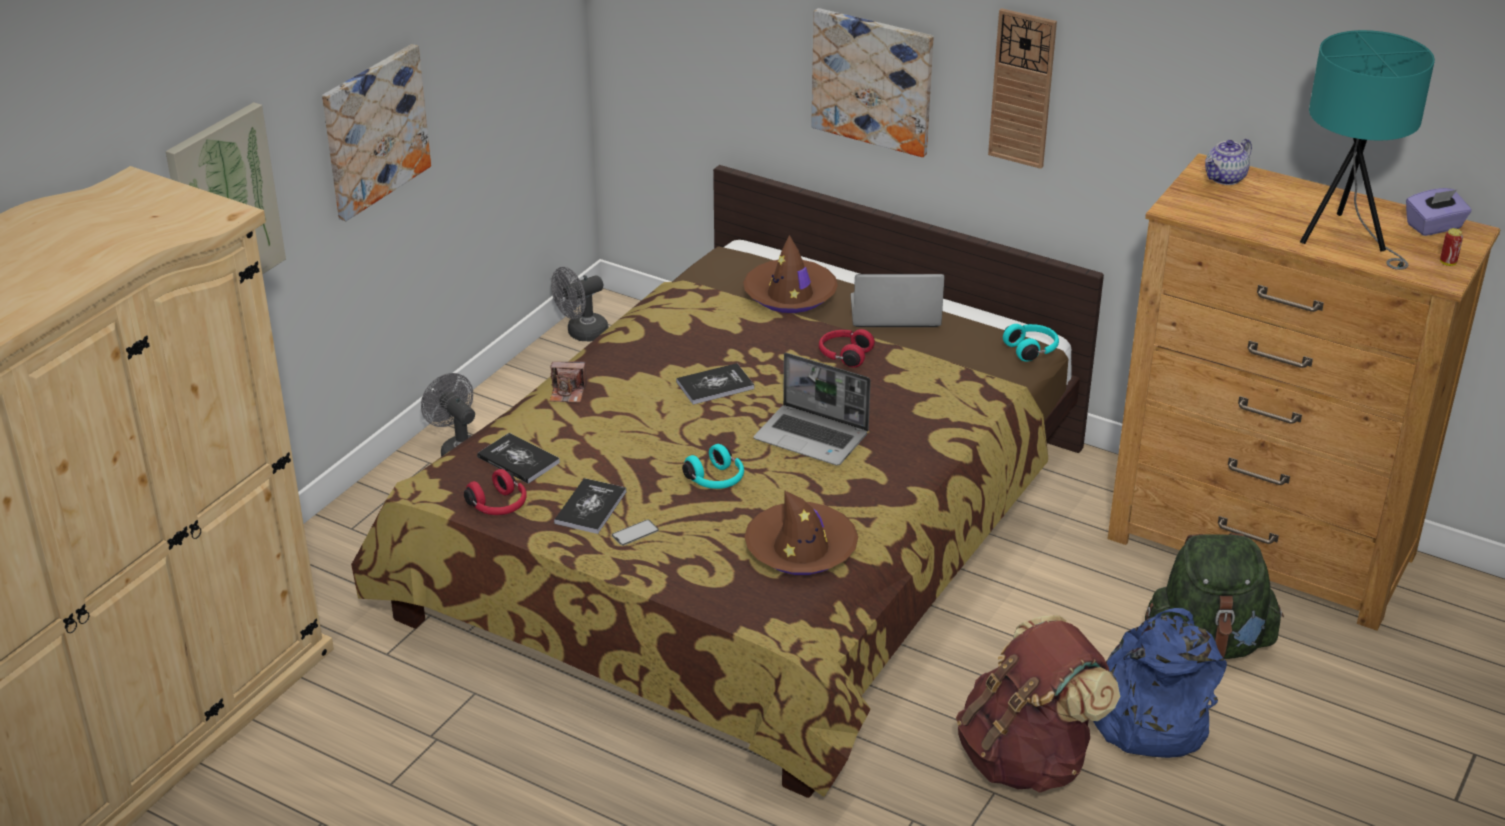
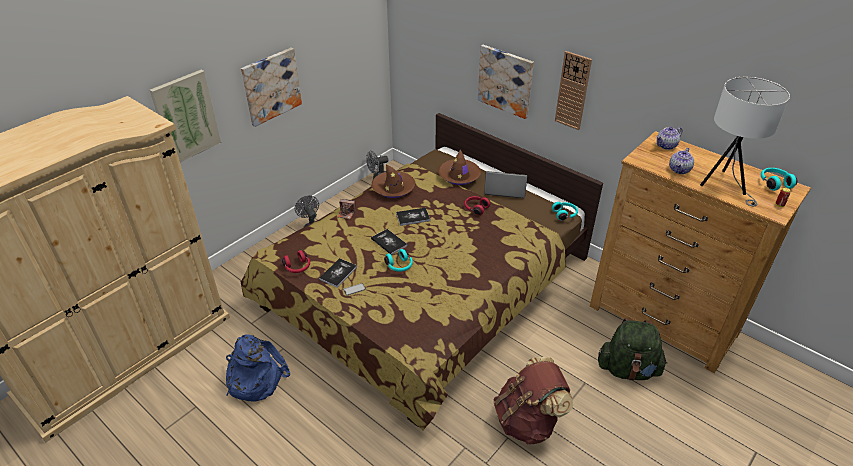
camera: 10 degrees right, 5 degrees up
(518, 460) = (314, 245): book -> book (389, 242)
(801, 549) = (429, 308): brown hat -> brown hat (393, 188)
(813, 437) = (450, 249): laptop -> none
(1145, 718) = (590, 406): blue backpack -> blue backpack (254, 378)
(1258, 219) = (679, 170): none -> teapot
(1345, 239) = (724, 186): turquoise table lamp -> white table lamp
(1434, 227) = (774, 183): purple tissue box -> turquoise headphones

